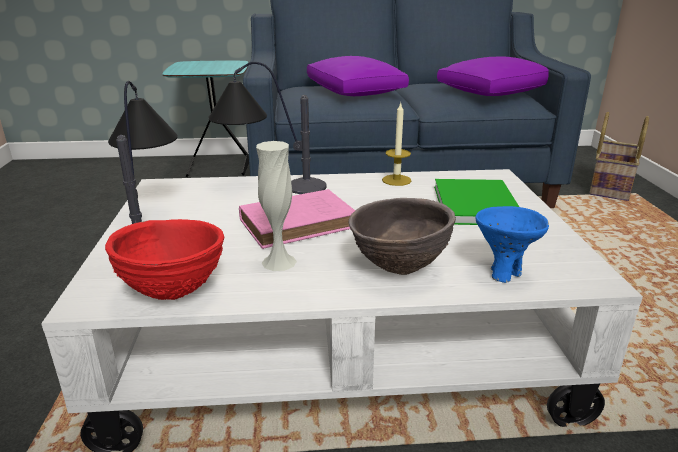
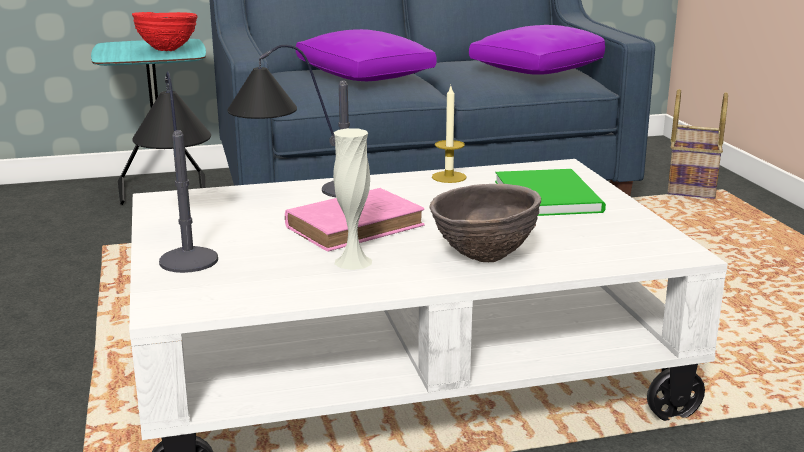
camera: 10 degrees left, 5 degrees down
(174, 292) = (255, 295): red bowl -> red bowl (167, 50)
(504, 273) = (592, 254): blue bowl -> none

